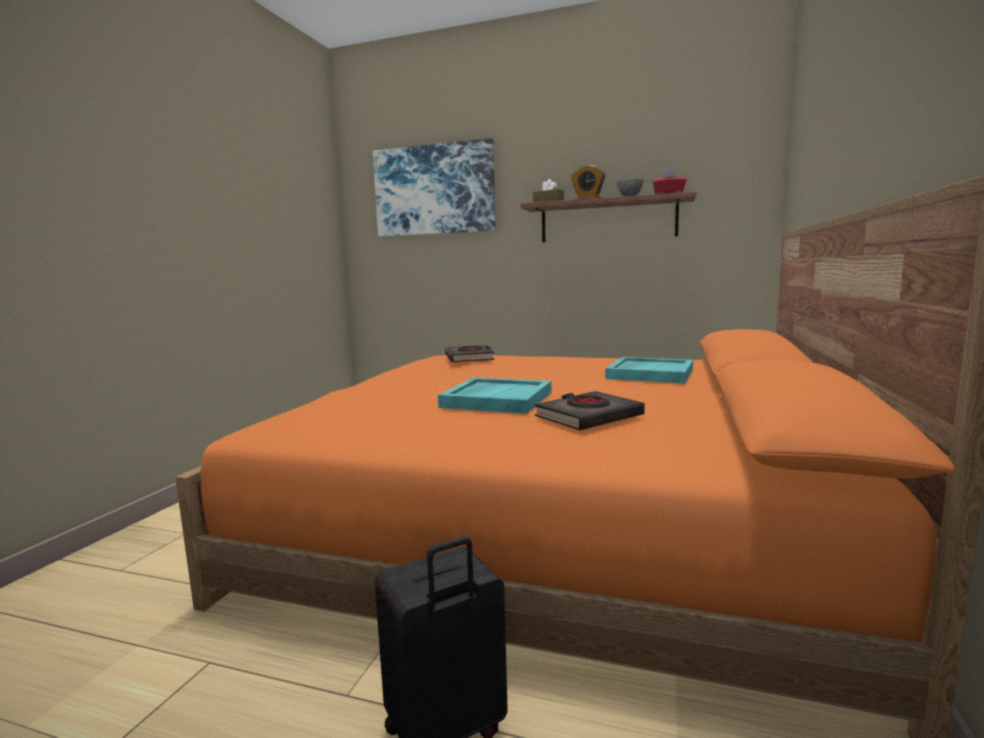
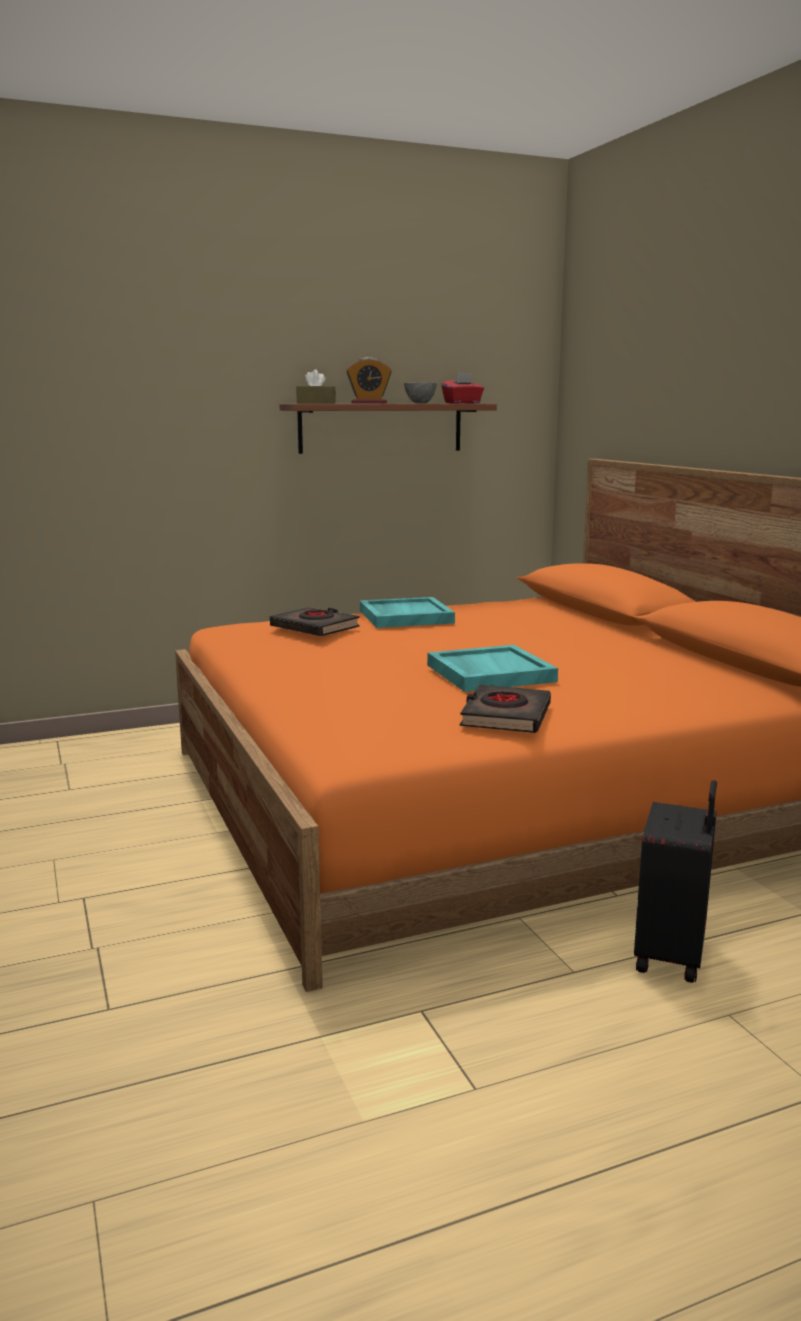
camera: 40 degrees left, 5 degrees up
(434, 190) = (128, 367): picture -> none
(588, 417) = (609, 676): black book -> black book (505, 716)
(649, 373) = (535, 622): turquoise tray -> turquoise tray (404, 617)

